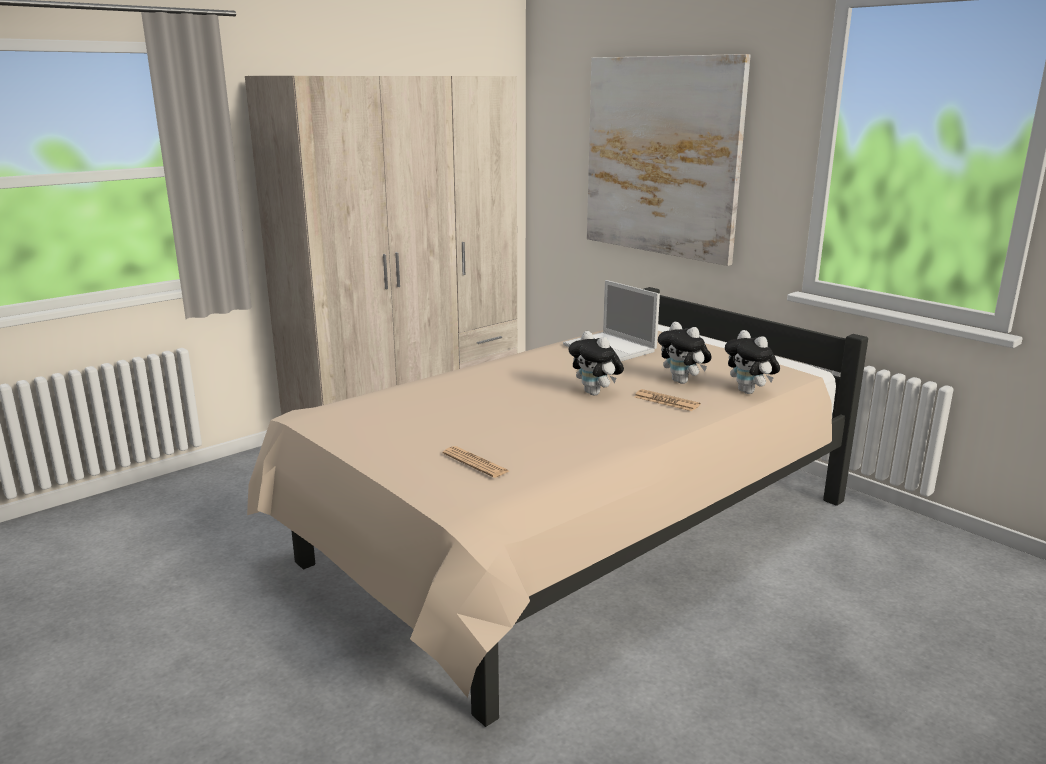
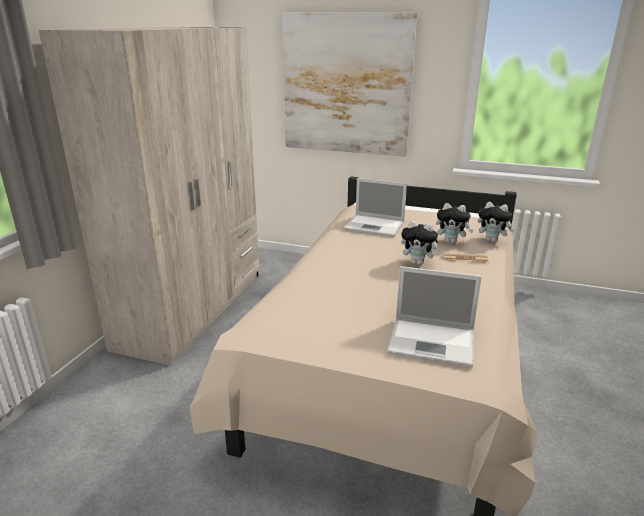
camera: 30 degrees left, 5 degrees up
(475, 463) = (433, 342): newspaper -> laptop

